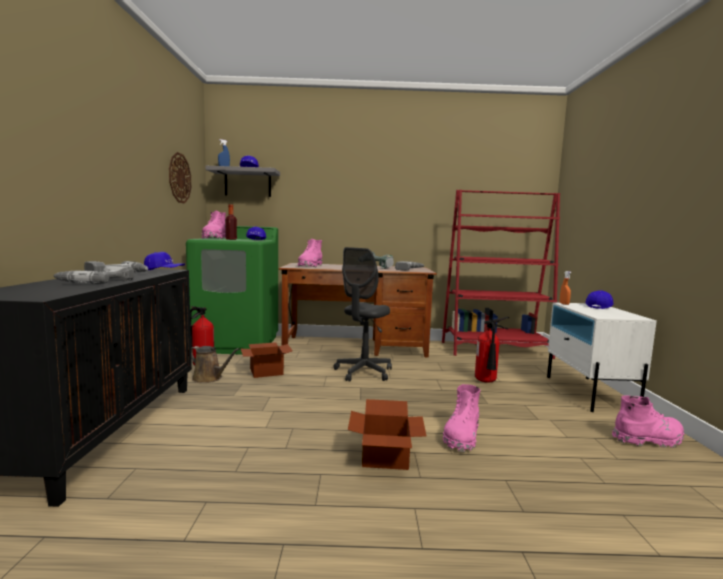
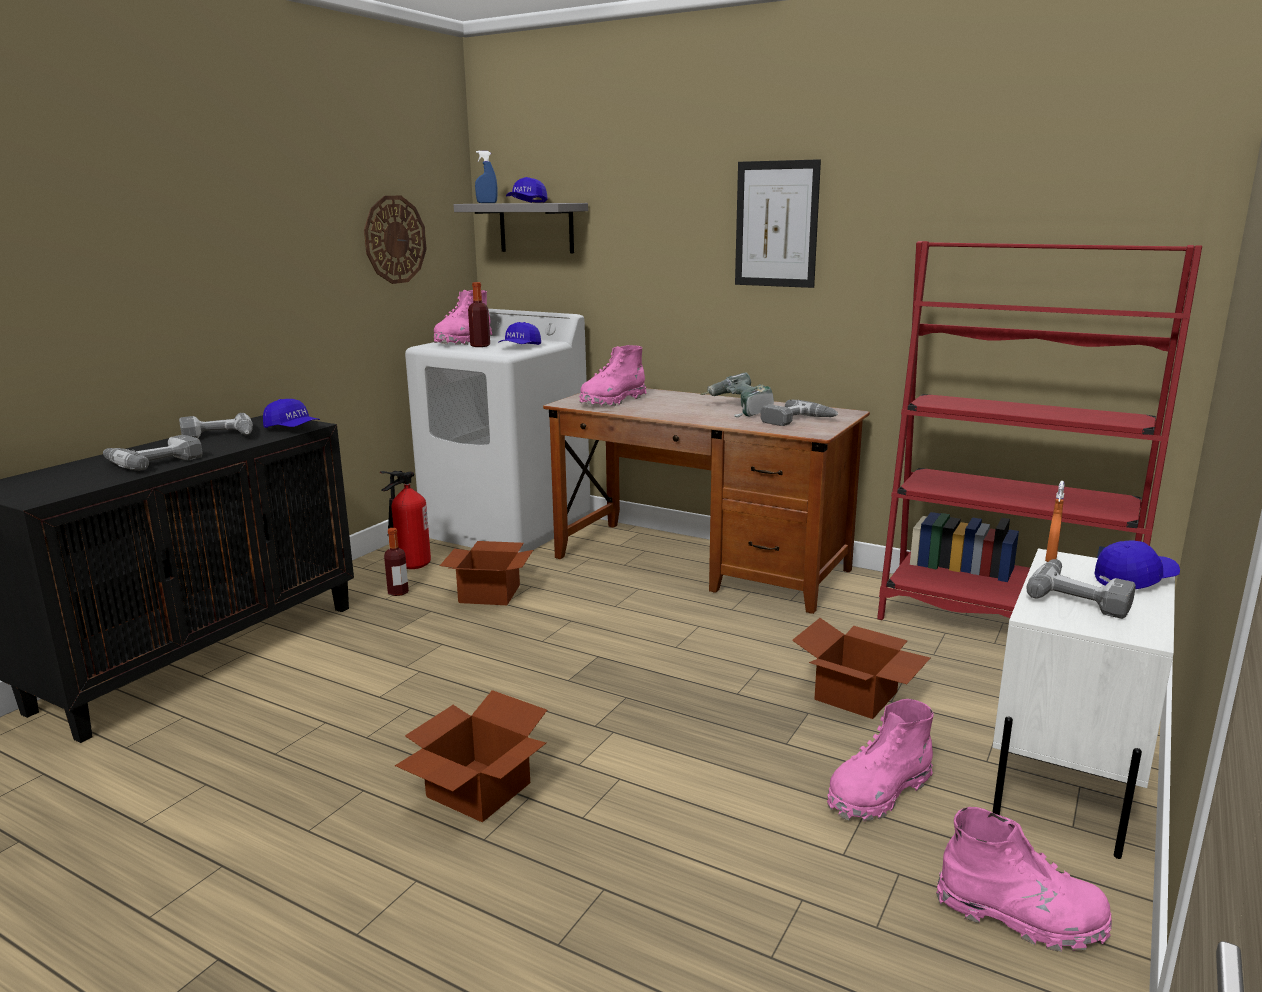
camera: 30 degrees right, 10 degrees up
(209, 378) = (398, 592): brown watering can -> bottle
(237, 344) = (508, 528): green washing machine -> white washing machine
(363, 372) = (643, 625): grey office chair -> none
(380, 185) = (776, 224): none -> picture
(461, 437) = (640, 794): pink boot -> pink boot (878, 793)
(487, 382) = (857, 697): fire extinguisher -> cardboard box
(597, 311) = (1081, 595): none -> power drill

